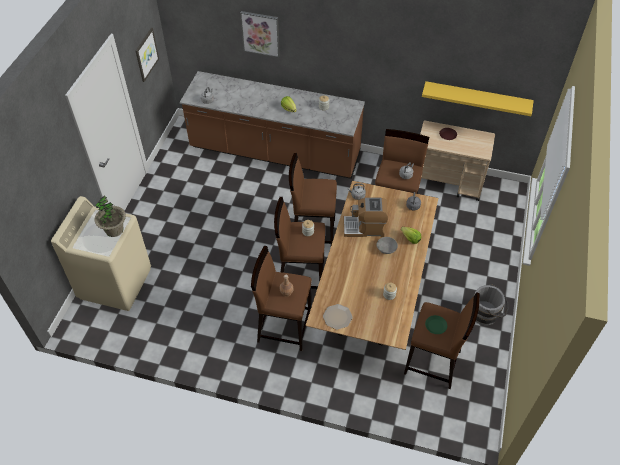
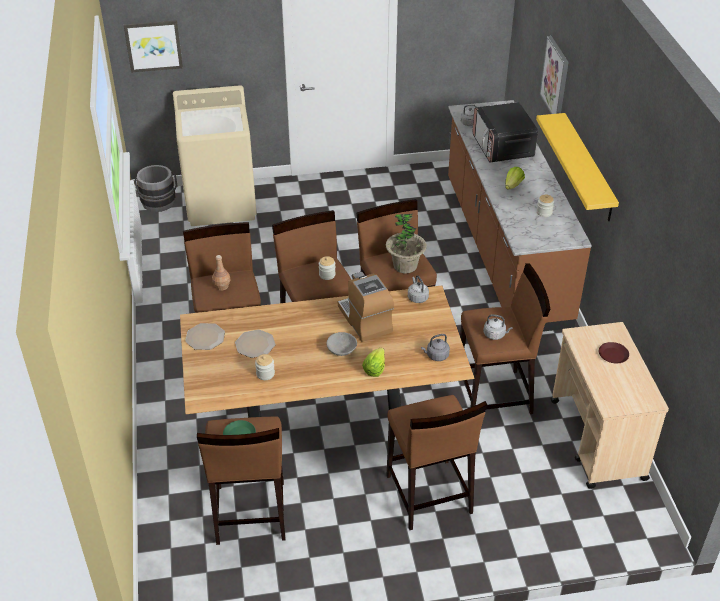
camera: 65 degrees right, 10 degrees down
(114, 230) = (219, 127): potted plant -> potted plant (405, 265)
(146, 54) = (457, 32): picture -> picture (153, 45)
(246, 97) = (502, 147): none -> microwave
(359, 291) = (255, 344): none -> plate
(455, 270) = (428, 495): none -> brown stool
(477, 98) = (669, 328): yellow shelf -> yellow shelf (588, 167)
(486, 313) = (370, 555): grey bucket -> grey bucket (159, 204)

